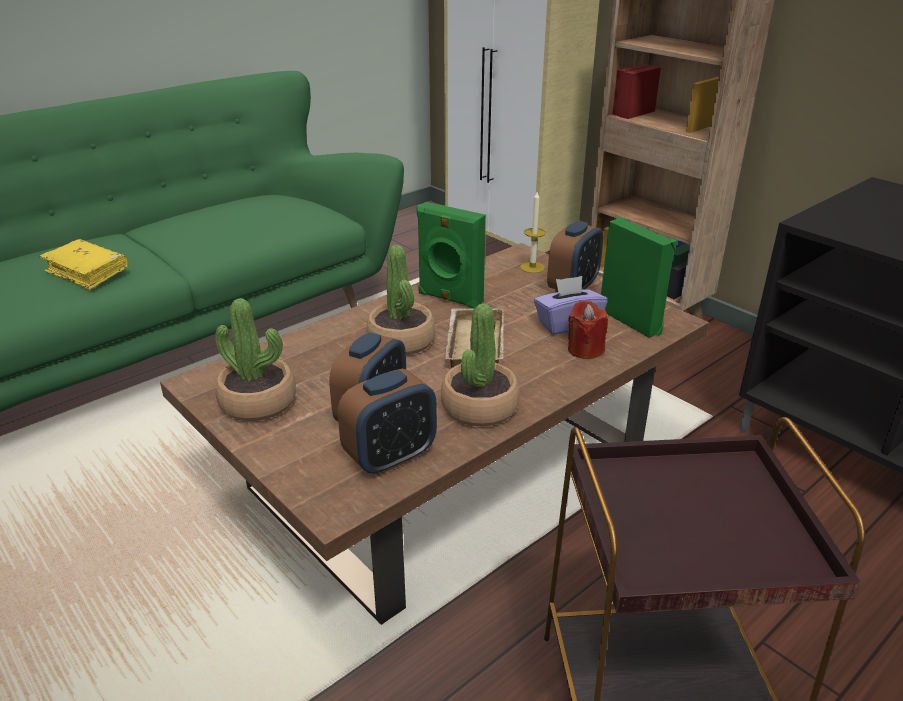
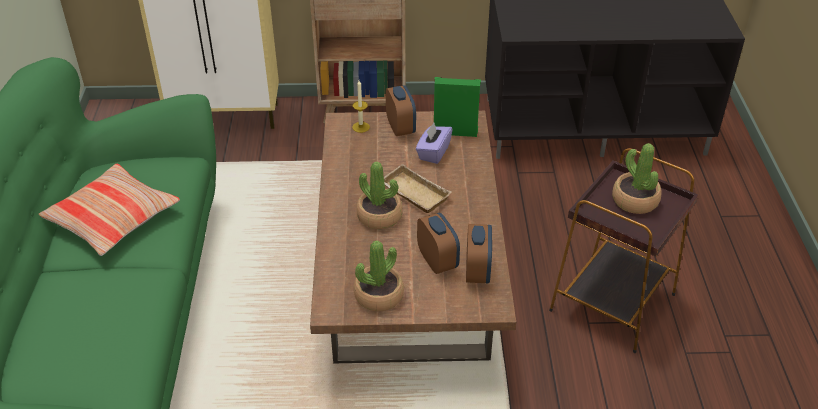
camera: 50 degrees left, 10 degrees up
(87, 272) = (110, 309): yellow book -> none
(217, 224) = (113, 218): none -> pillow
(449, 299) = (356, 175): green speaker -> none
(479, 407) = (470, 223): potted plant -> potted plant (634, 200)
(585, 350) = (462, 162): red candle -> none

